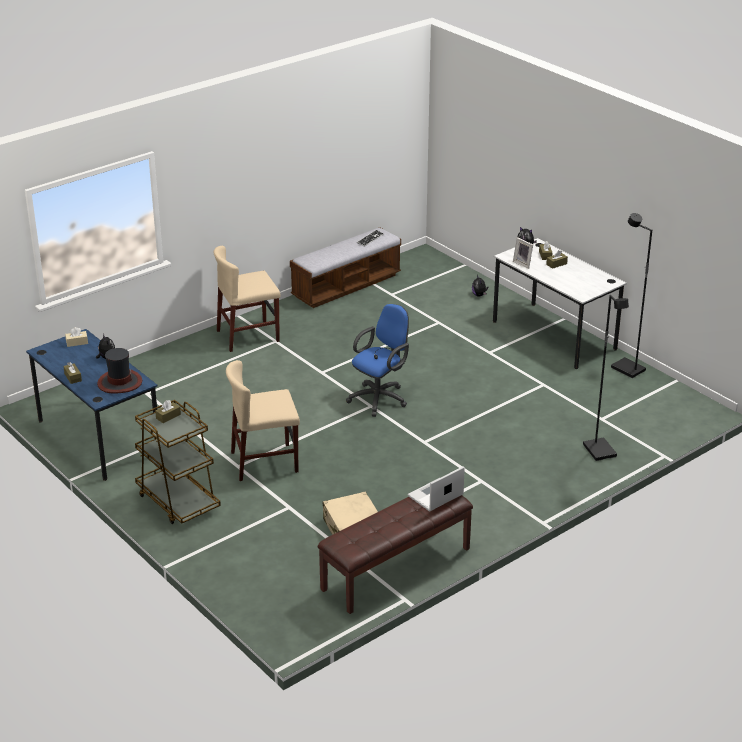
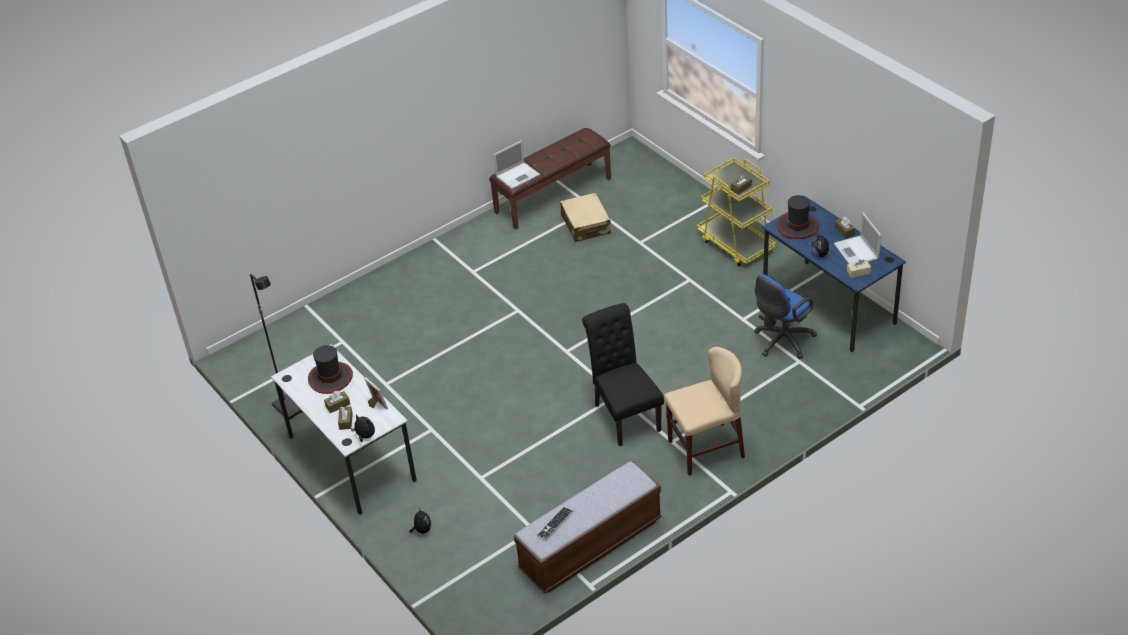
camera: 175 degrees left, 10 degrees up
(69, 359) = (856, 252): none -> laptop
(178, 501) = (736, 244): brown cart -> yellow cart
(264, 462) = (666, 284): beige chair -> none
(316, 359) = (624, 414): none -> black chair
(380, 398) = (556, 361): blue office chair -> blue office chair (781, 342)
(571, 280) = (330, 378): none -> hat
(600, 451) = (357, 305): black floor lamp -> none

